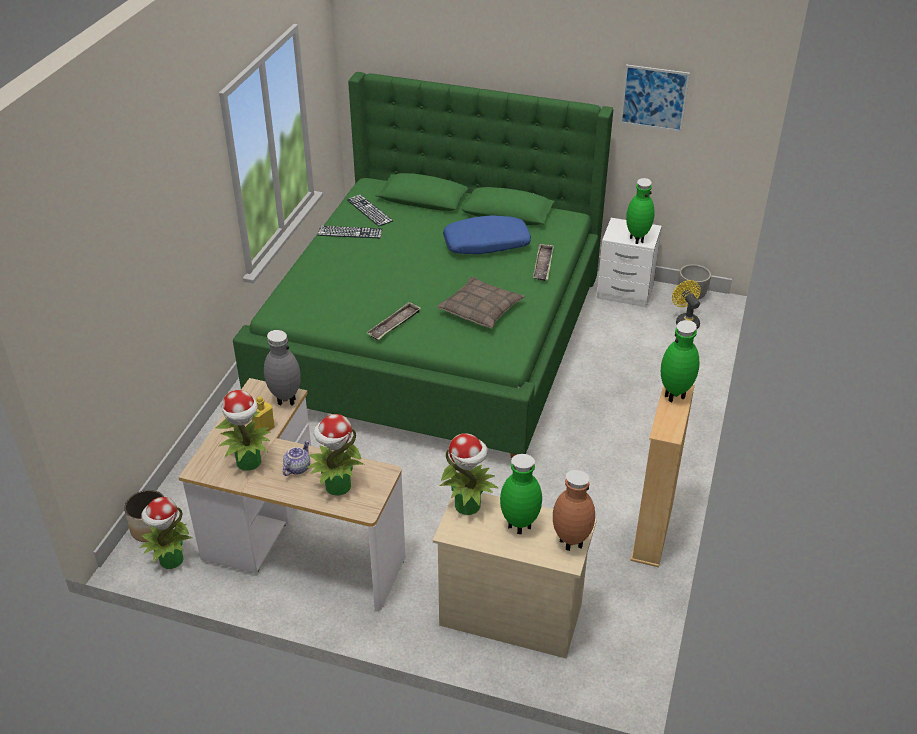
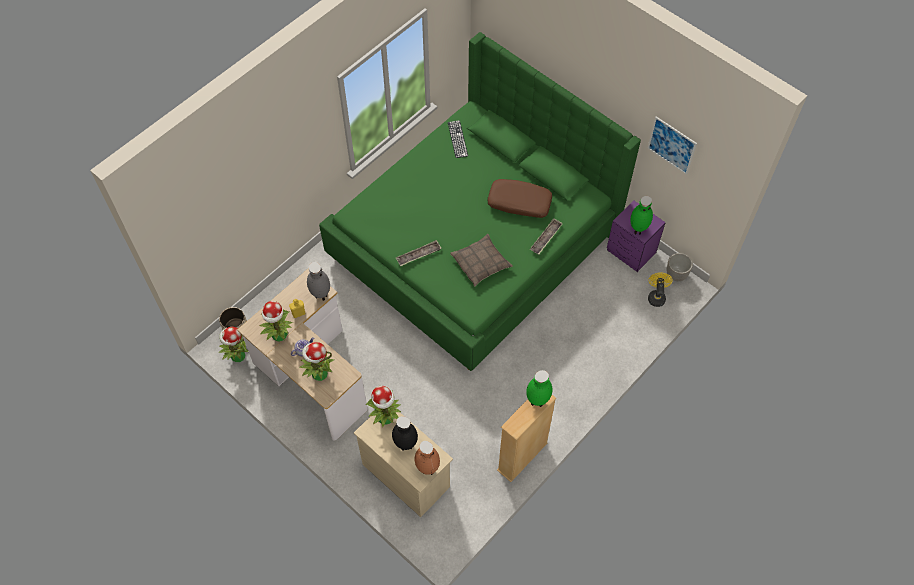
camera: 25 degrees right, 20 degrees up
(350, 232) = (434, 156): keyboard -> none
(486, 244) = (519, 203): blue pillow -> brown pillow
(519, 528) = (405, 445): green vase -> black vase
(626, 292) = (631, 252): white nightstand -> purple nightstand

